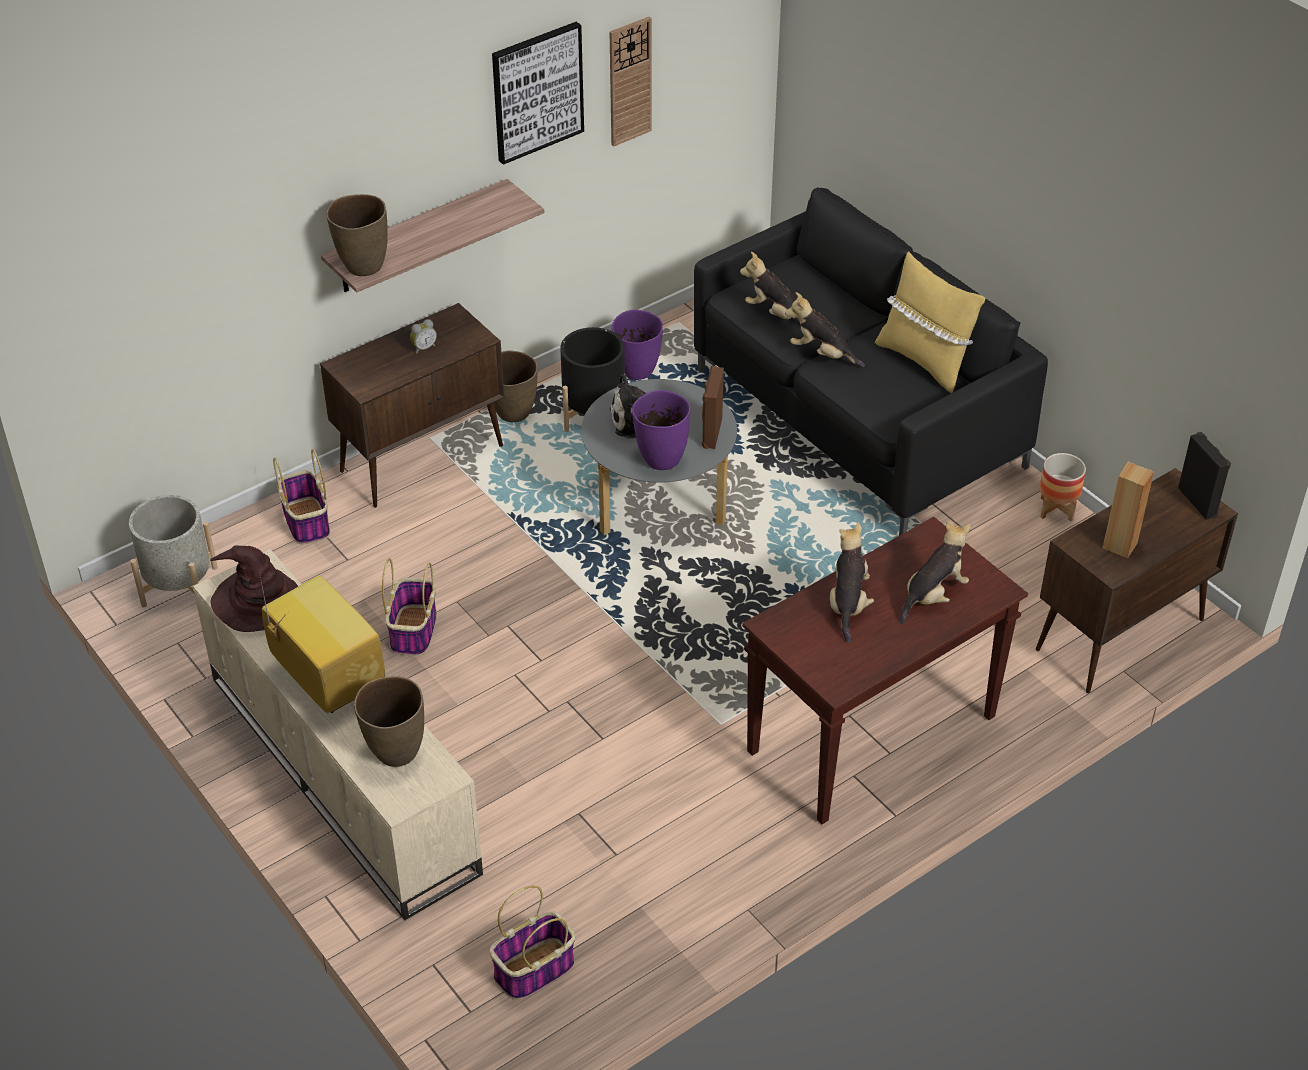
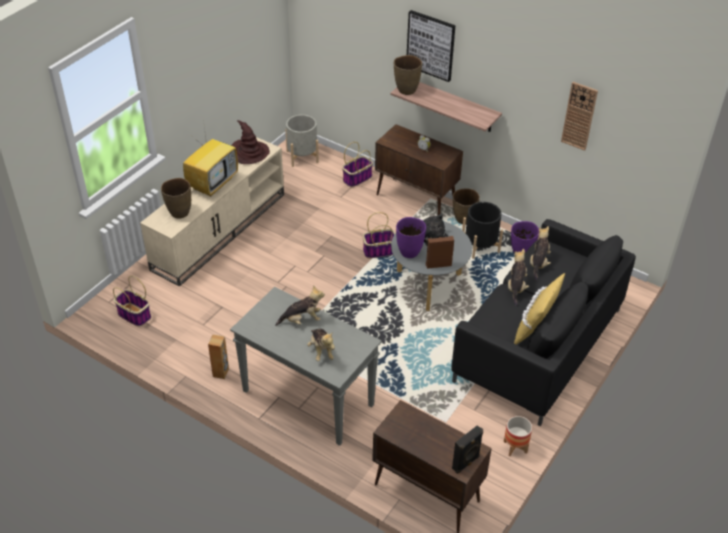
camera: 70 degrees right, 0 degrees up
(413, 630) = (308, 228): basket -> basket (379, 251)
(537, 91) = (526, 82): picture -> picture (431, 45)
(871, 736) = (306, 398): brown console table -> grey console table
(933, 595) = (321, 350): plush toy -> plush toy turned 45 degrees clockwise
(1120, 545) = (410, 430): brown speaker -> brown speaker (221, 373)

